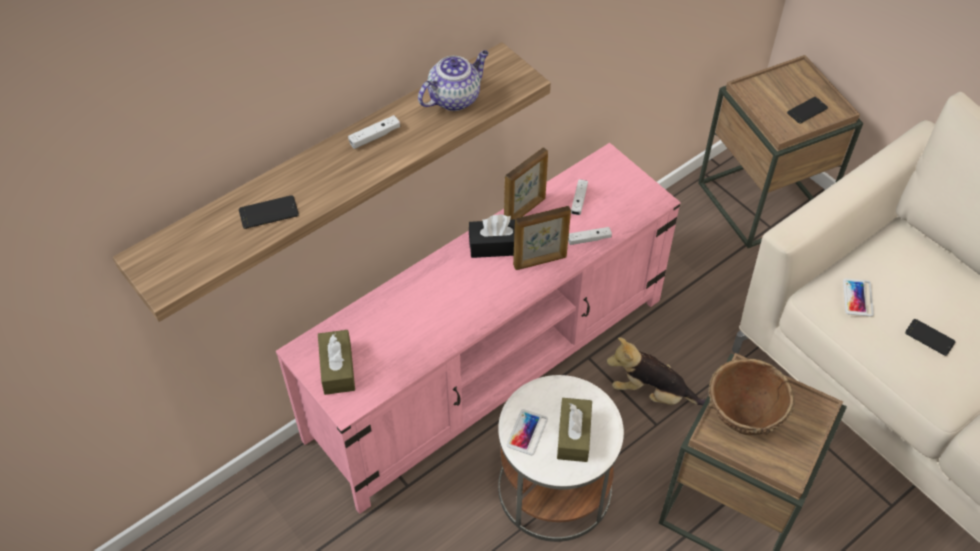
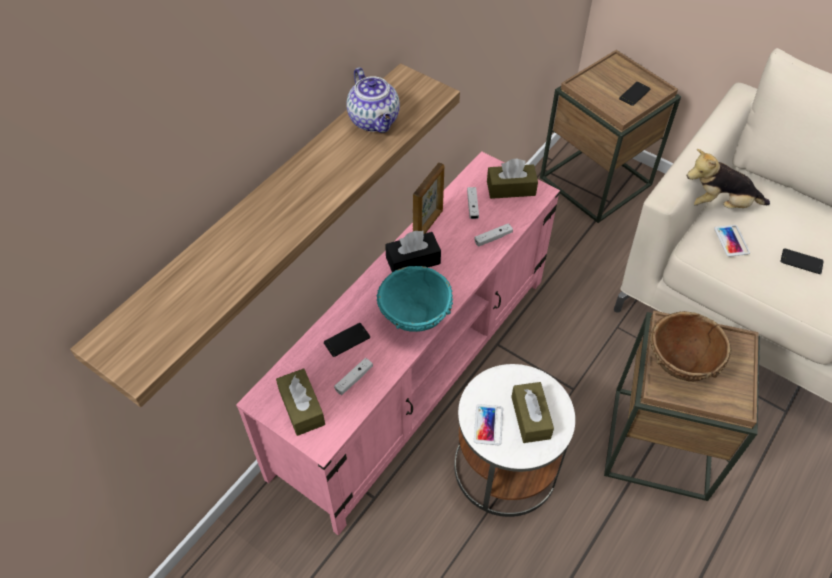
camera: 15 degrees left, 0 degrees up
(268, 212) = (226, 267): phone -> phone (347, 340)
(375, 136) = (310, 172): white game controller -> white game controller (354, 379)
(455, 97) = (375, 121): teapot -> teapot turned 120 degrees clockwise
(478, 305) = (415, 318): none -> turquoise bowl
(540, 261) = (457, 266): picture frame -> none
(627, 189) = (511, 188): none -> brown tissue box
(651, 392) = (560, 362): plush toy -> plush toy (717, 204)

